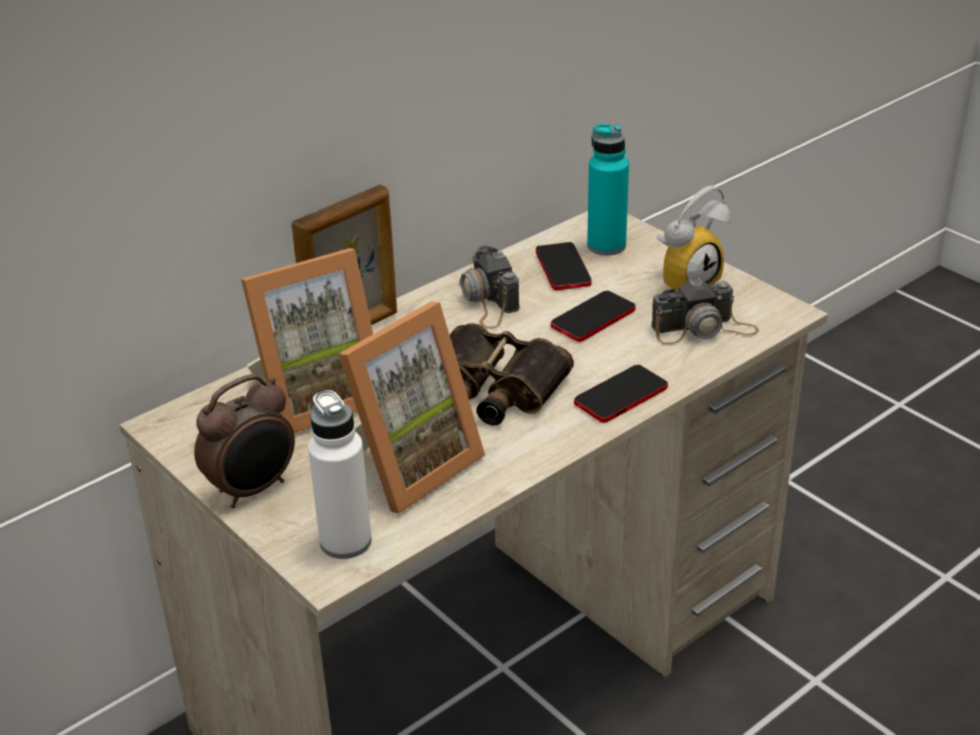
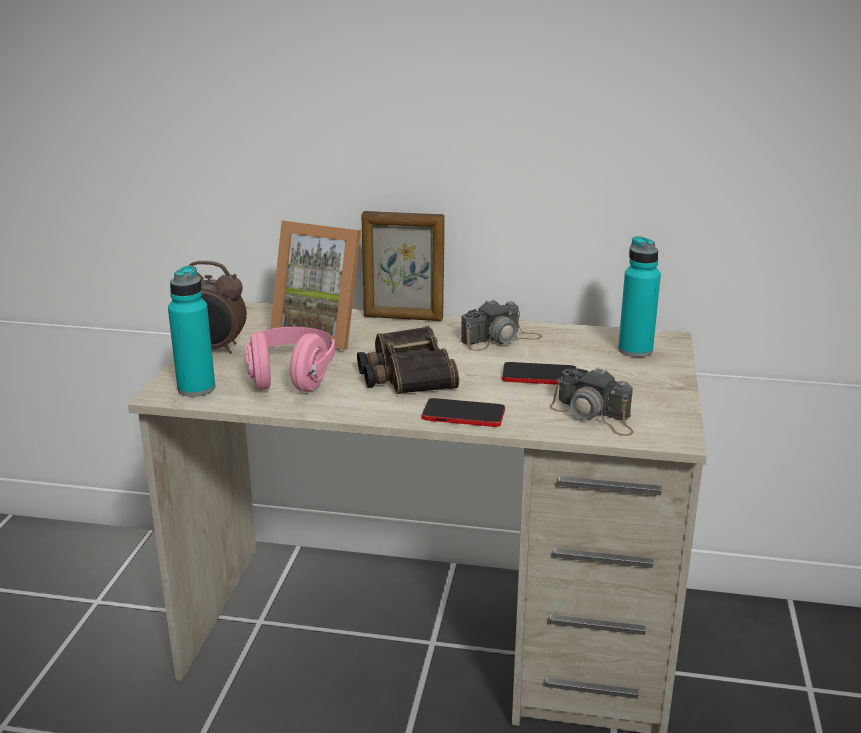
camera: 50 degrees right, 10 degrees down
(345, 541) = (196, 388): white bottle -> turquoise bottle
(407, 465) = (290, 378): picture frame -> pink headphones
(487, 300) = (501, 339): camera -> camera turned 150 degrees counterclockwise
(563, 268) = (581, 347): phone -> none
(686, 282) = (643, 390): alarm clock -> none

